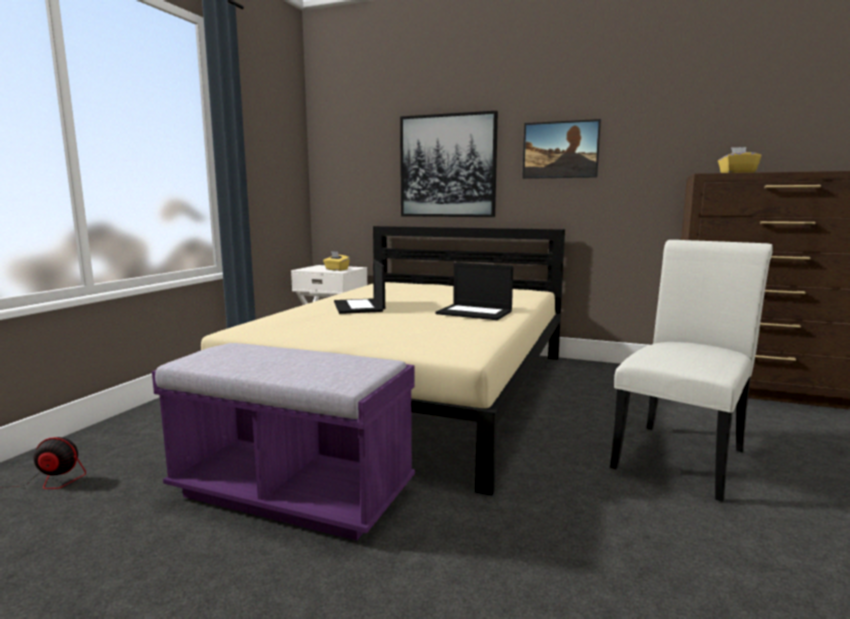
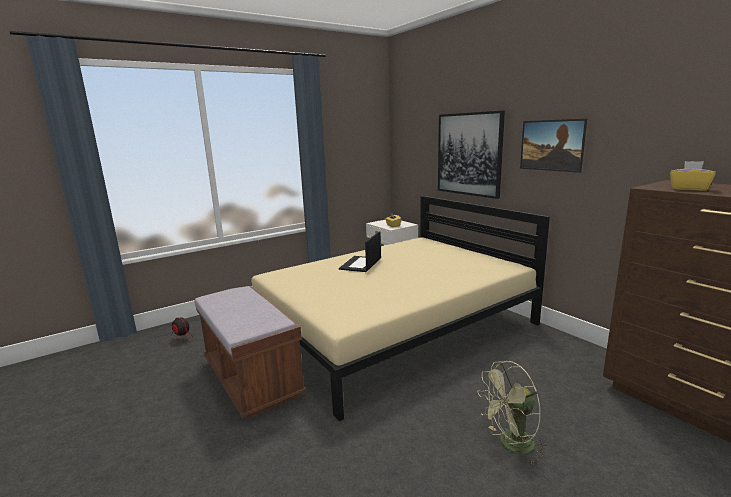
camera: 35 degrees right, 5 degrees up
(292, 493) = (252, 379): purple bench -> brown bench
(475, 312) = (420, 284): laptop -> none
(682, 455) = (511, 446): white chair -> green fan

